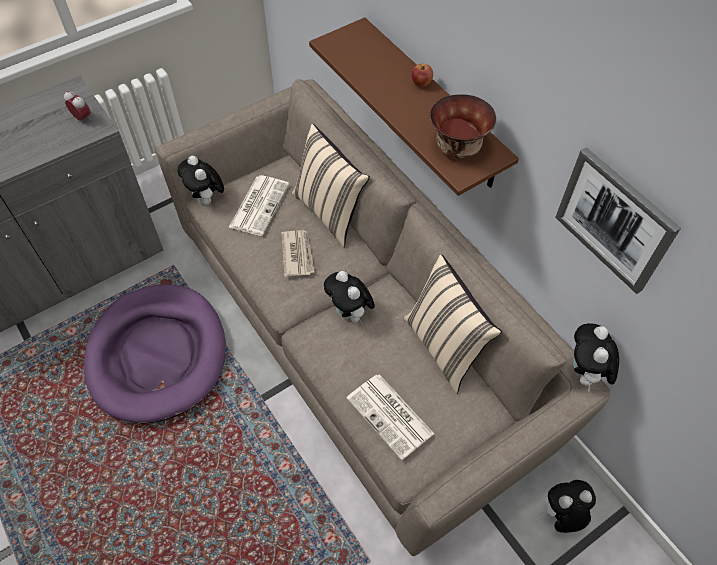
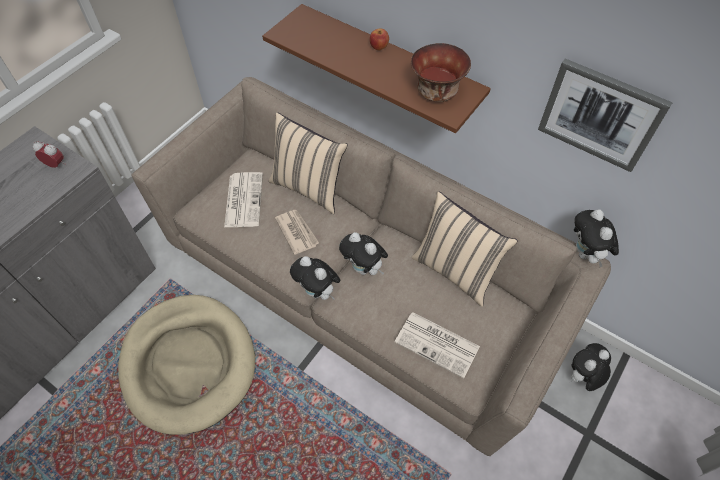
camera: 20 degrees left, 0 degrees up
(158, 355) = (189, 363): purple dog bed -> beige dog bed
(206, 199) = (192, 209): plush toy -> plush toy (318, 292)

